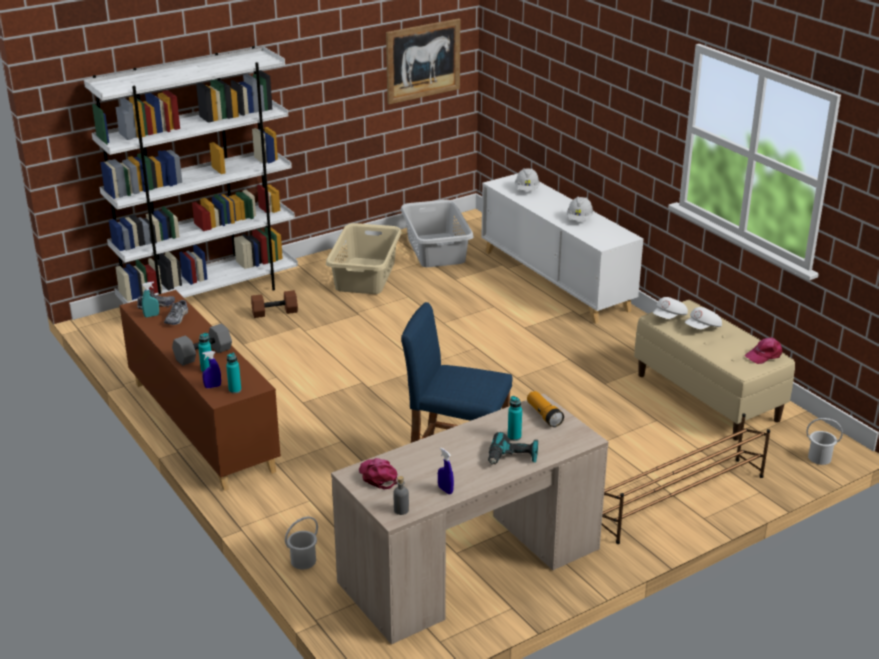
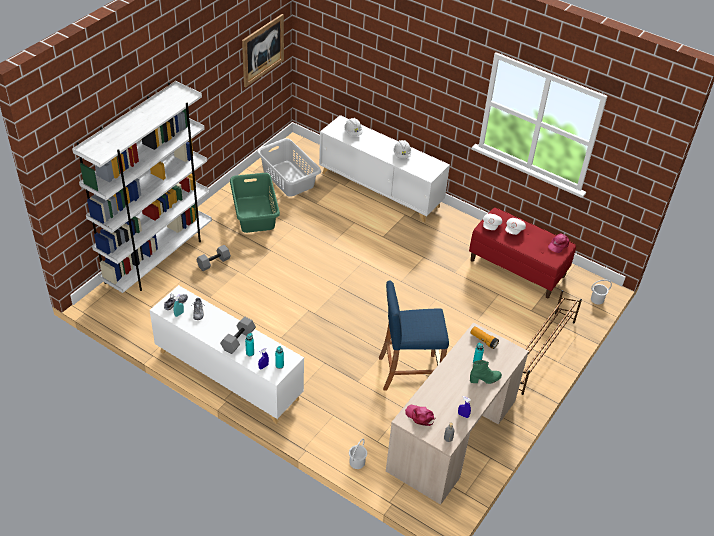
camera: 25 degrees left, 15 degrees up
(202, 426) = (228, 375): brown cabinet -> white cabinet
(274, 313) = (214, 263): brown dumbbell -> grey dumbbell
(364, 276) = (254, 214): beige laundry basket -> green laundry basket
(512, 458) = (485, 379): power drill -> green boot
(708, 397) = (518, 268): beige bench -> red bench

